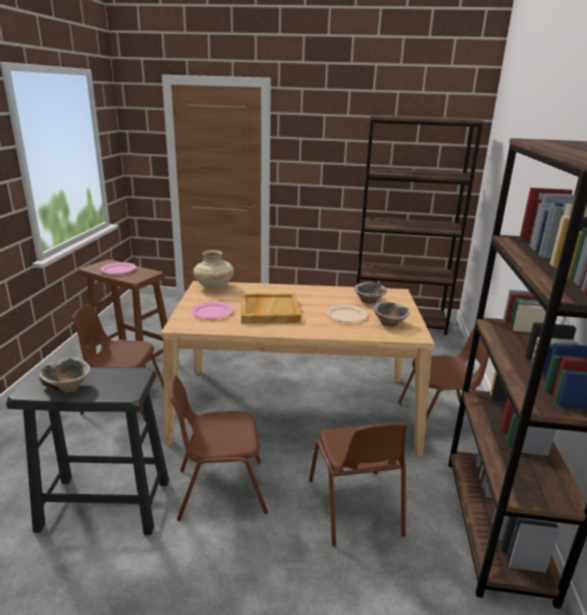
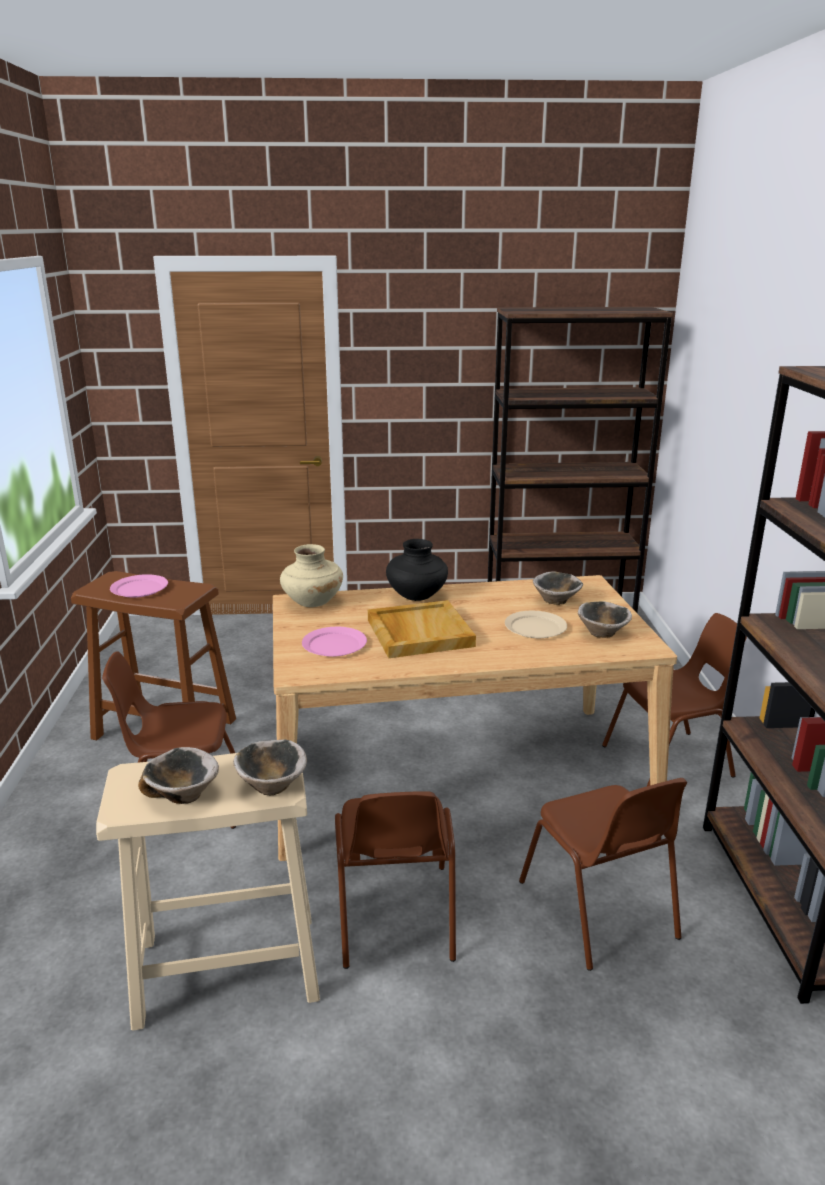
camera: 10 degrees left, 0 degrees up
(106, 504) = (229, 968): black stool -> beige stool
(123, 389) = (272, 785): none -> bowl
(220, 489) = (394, 916): brown chair -> brown chair turned 75 degrees counterclockwise
(280, 290) = (417, 596): none -> black vase

